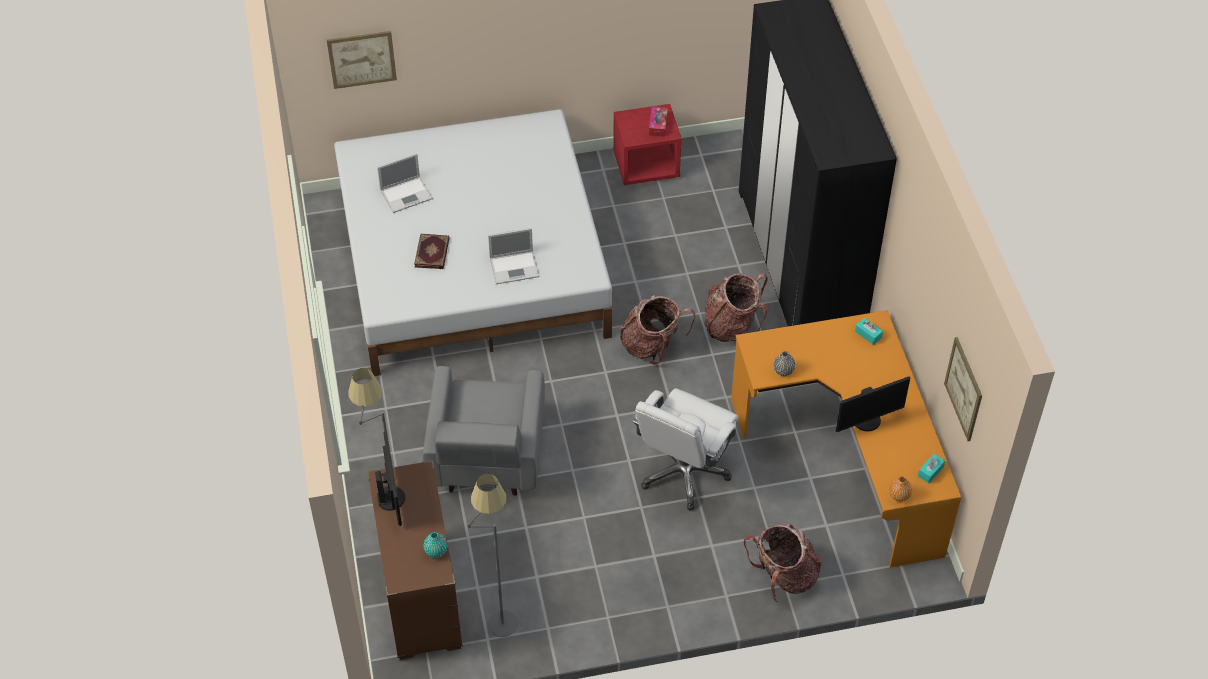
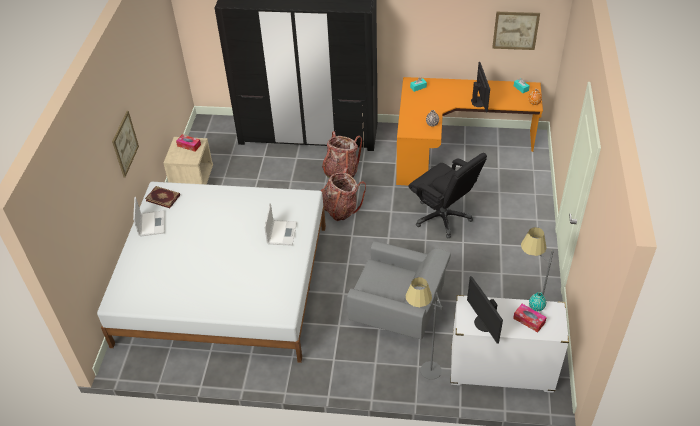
camera: 70 degrees left, 5 degrees down
(362, 59) = (81, 235): picture -> picture (125, 144)
(392, 498) = (484, 323): monitor -> monitor turned 120 degrees counterclockwise
(407, 194) = (180, 278): laptop -> laptop (151, 223)
(410, 546) = (529, 320): none -> tissue box
(420, 594) = (501, 370): brown dresser -> white dresser
(432, 253) = (245, 274): book -> book (163, 197)
(646, 165) = (192, 179): red nightstand -> beige nightstand
(684, 472) = (443, 217): white office chair -> black office chair
(783, 576) = (529, 193): backpack -> none

